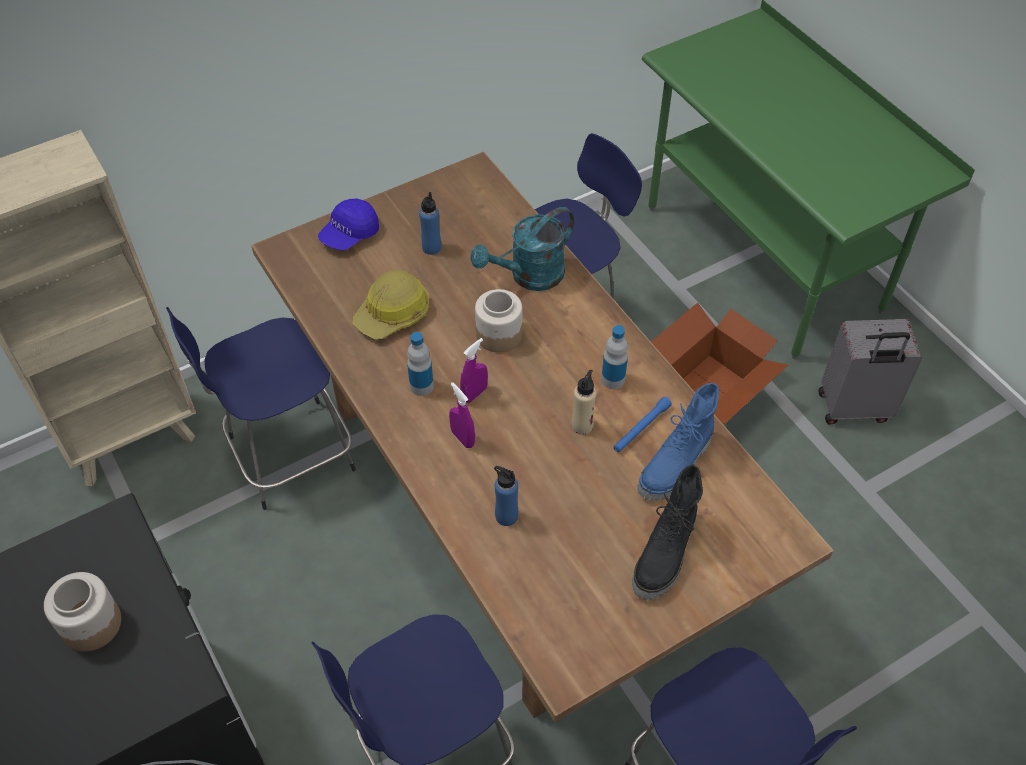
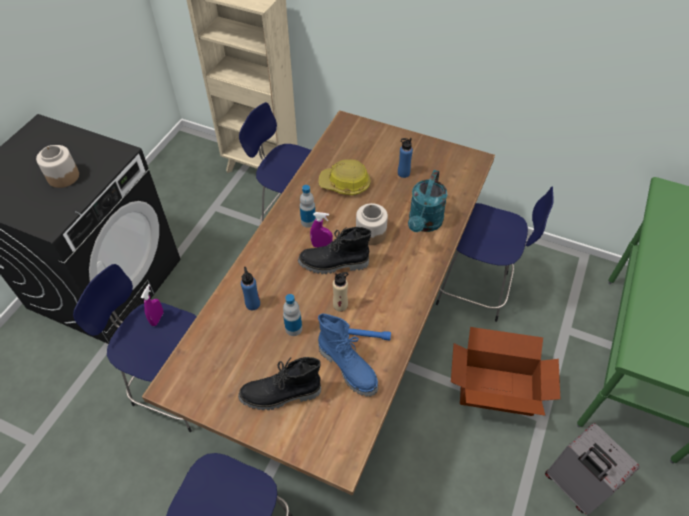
camera: 55 degrees right, 0 degrees up
(350, 235) = (380, 138): blue cap -> none
(462, 438) = (288, 257): purple spray bottle -> purple spray bottle (157, 318)
(515, 398) = (333, 264): none -> black boot
(529, 277) = (424, 223): turquoise watering can -> turquoise watering can turned 90 degrees counterclockwise
(613, 379) = (385, 302): bottle -> bottle (293, 328)
(676, 466) = (349, 367): blue boot -> blue boot turned 135 degrees counterclockwise

